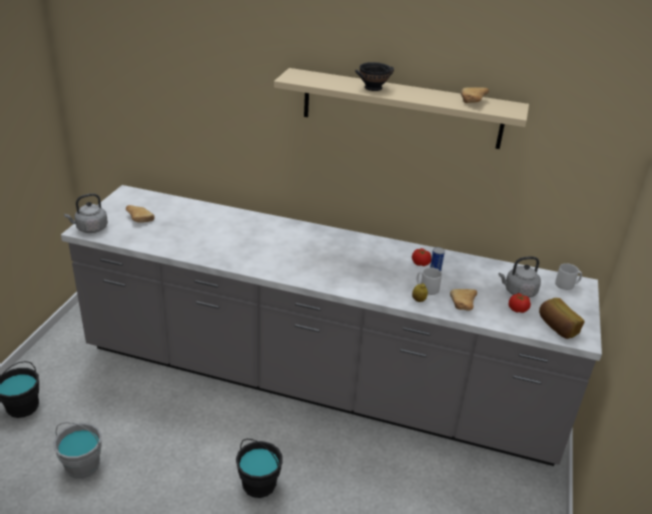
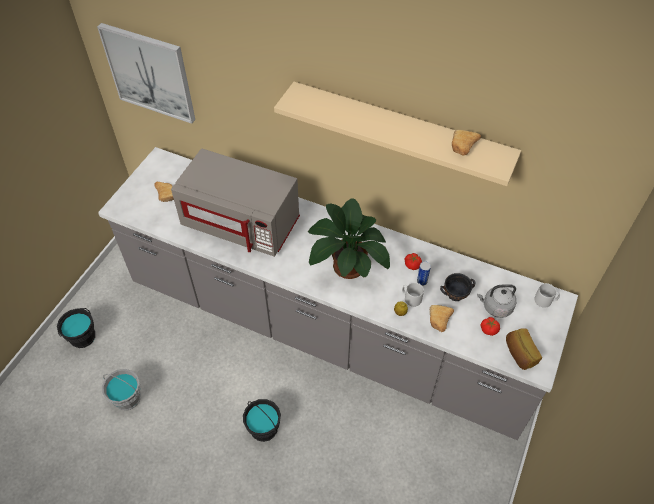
camera: 10 degrees right, 20 degrees up
(90, 229) = (123, 206): grey kettle -> none
(127, 89) = (150, 73): none -> picture
(227, 238) = (242, 223): none -> grey microwave
(349, 265) = (346, 264): none -> potted plant
(372, 88) = (368, 120): black bowl -> black bowl (454, 294)

